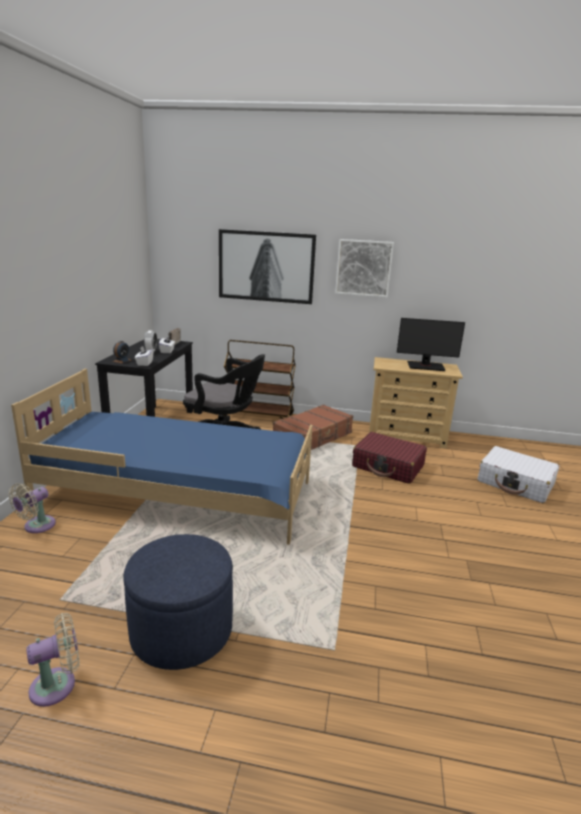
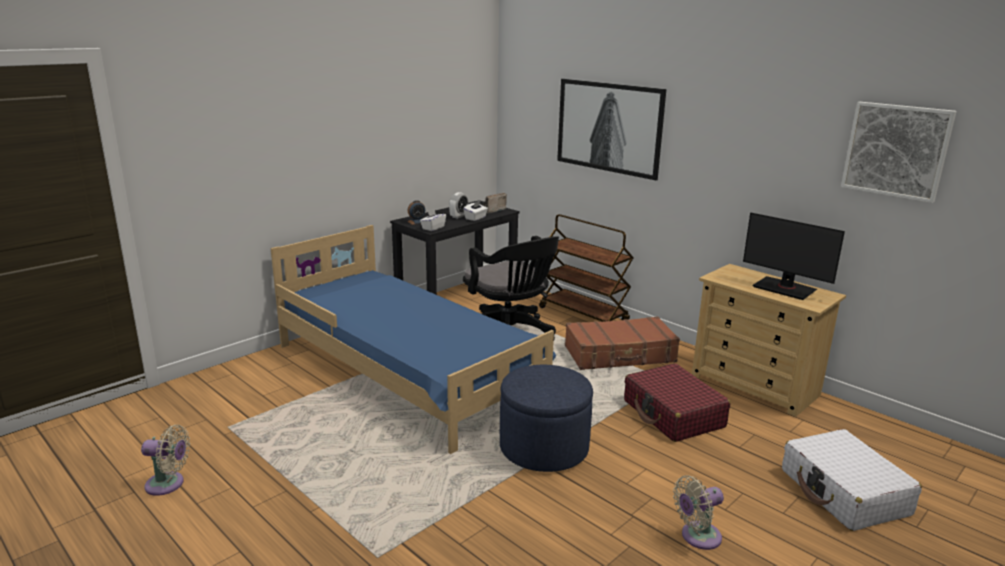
camera: 35 degrees right, 0 degrees up
(36, 526) = (269, 365): beige fan -> beige fan (697, 537)
(181, 630) = (281, 485): blue ottoman -> blue ottoman (544, 447)
(363, 268) = (722, 137): picture -> picture (896, 150)

